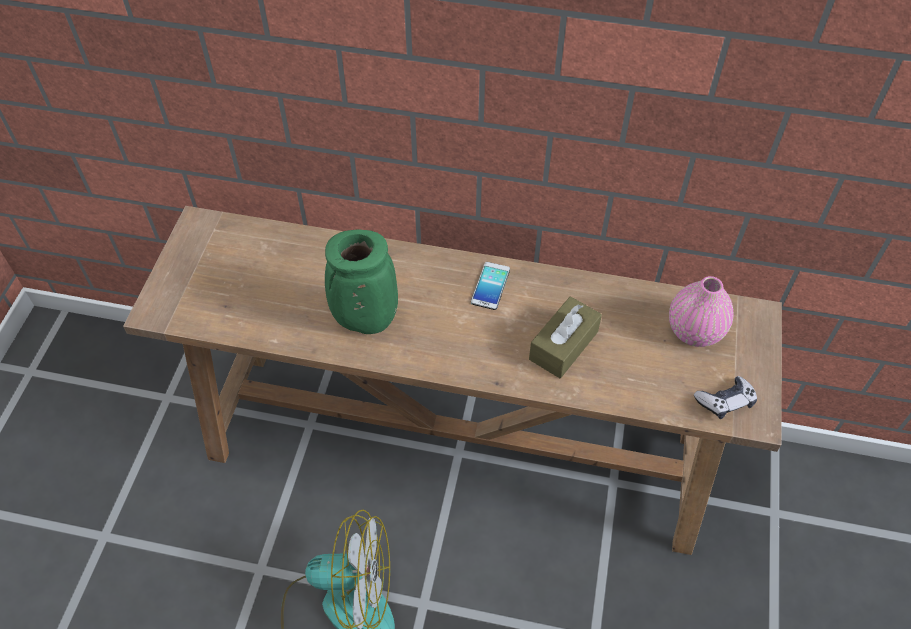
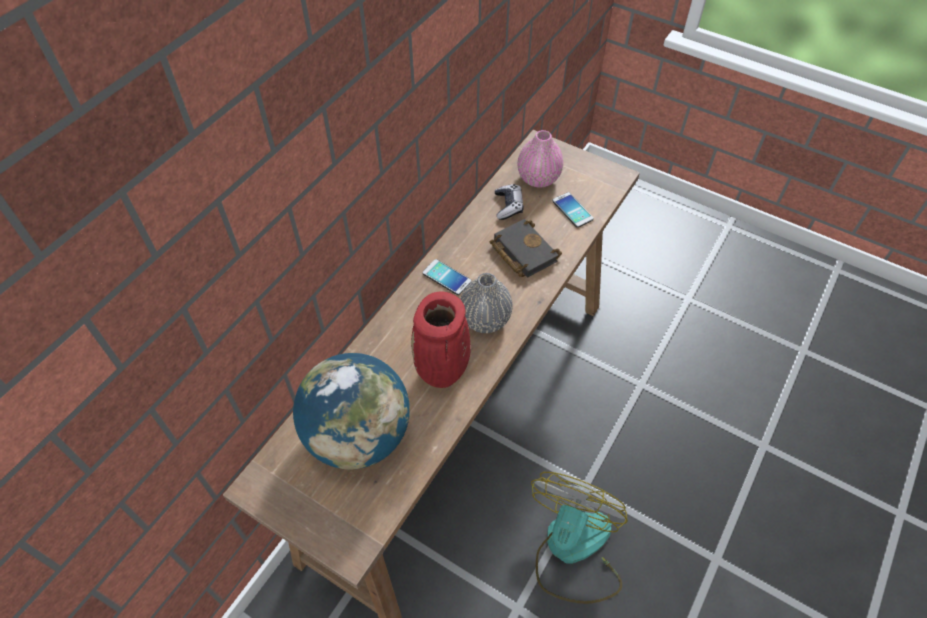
camera: 70 degrees left, 0 degrees up
(269, 277) = (358, 436): none -> globe
(364, 321) = (443, 373): green vase -> red vase
(448, 337) = (485, 319): none -> grey vase
(563, 345) = (521, 252): brown tissue box -> black book
(661, 381) = (572, 210): none -> phone
(725, 401) = (600, 185): game controller -> game controller (508, 206)

